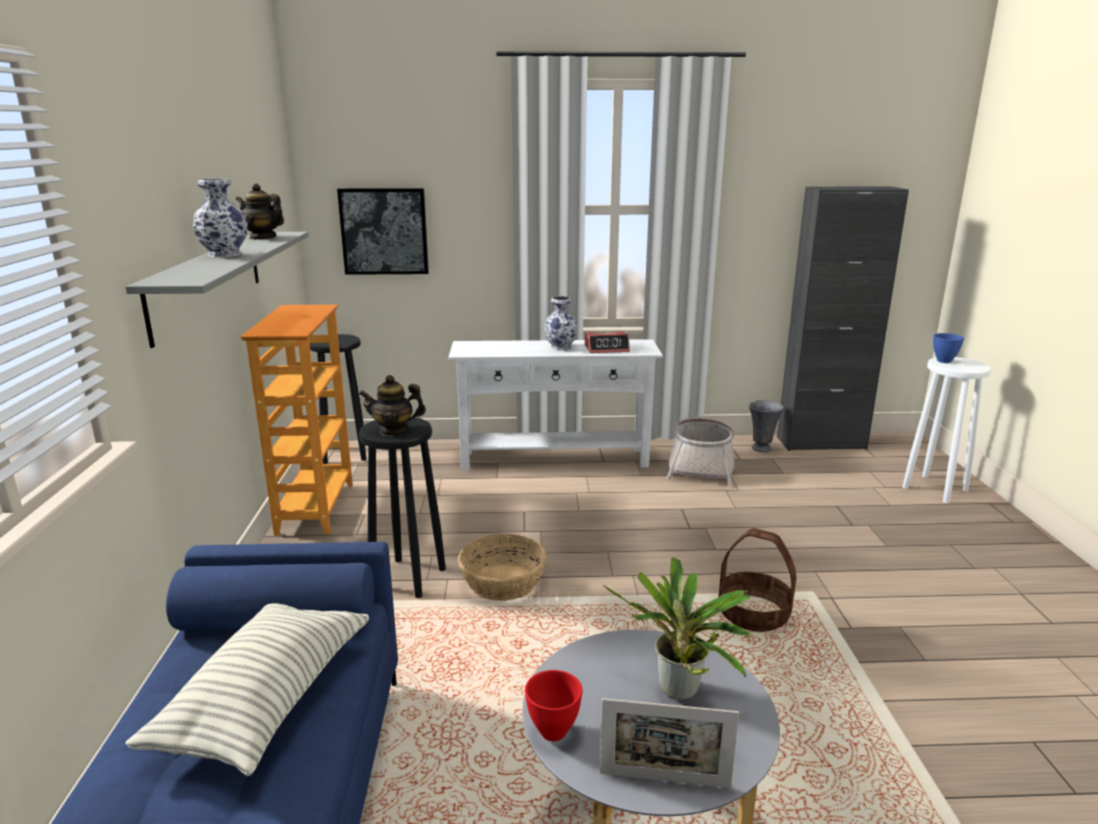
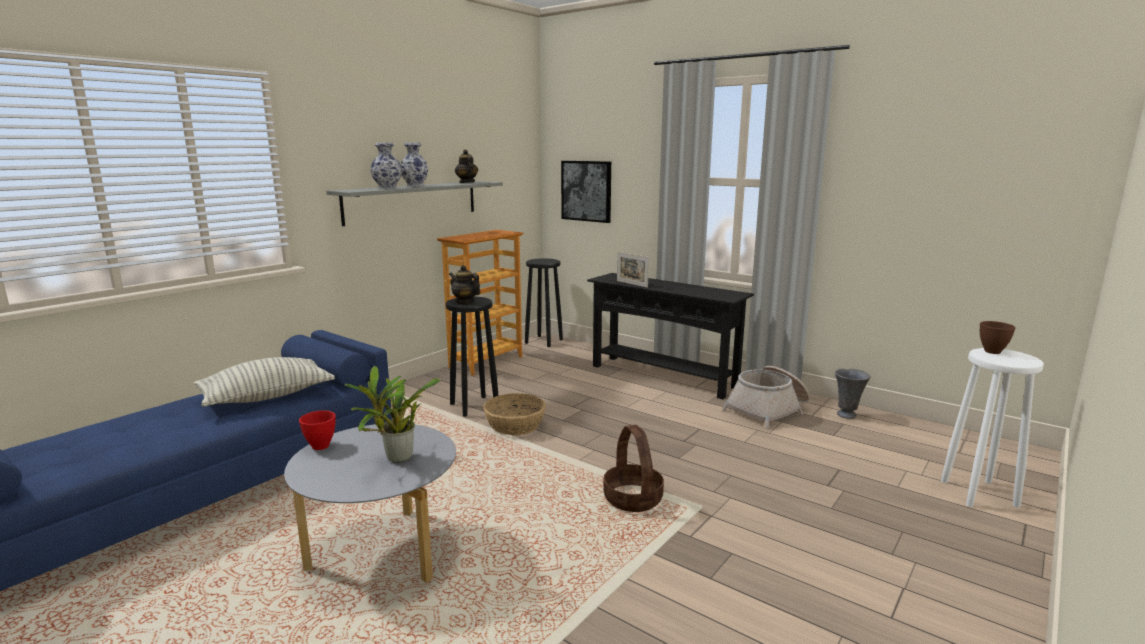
camera: 40 degrees right, 5 degrees down
(554, 459) = (663, 376): white console table -> black console table
(561, 347) = (671, 286): vase -> vase (388, 187)
(607, 348) = (701, 292): alarm clock -> none
(664, 780) = (319, 480): picture frame -> picture frame (632, 284)
(821, 443) = (918, 428): black cabinet -> none
(944, 361) = (993, 351): blue bowl -> brown bowl

